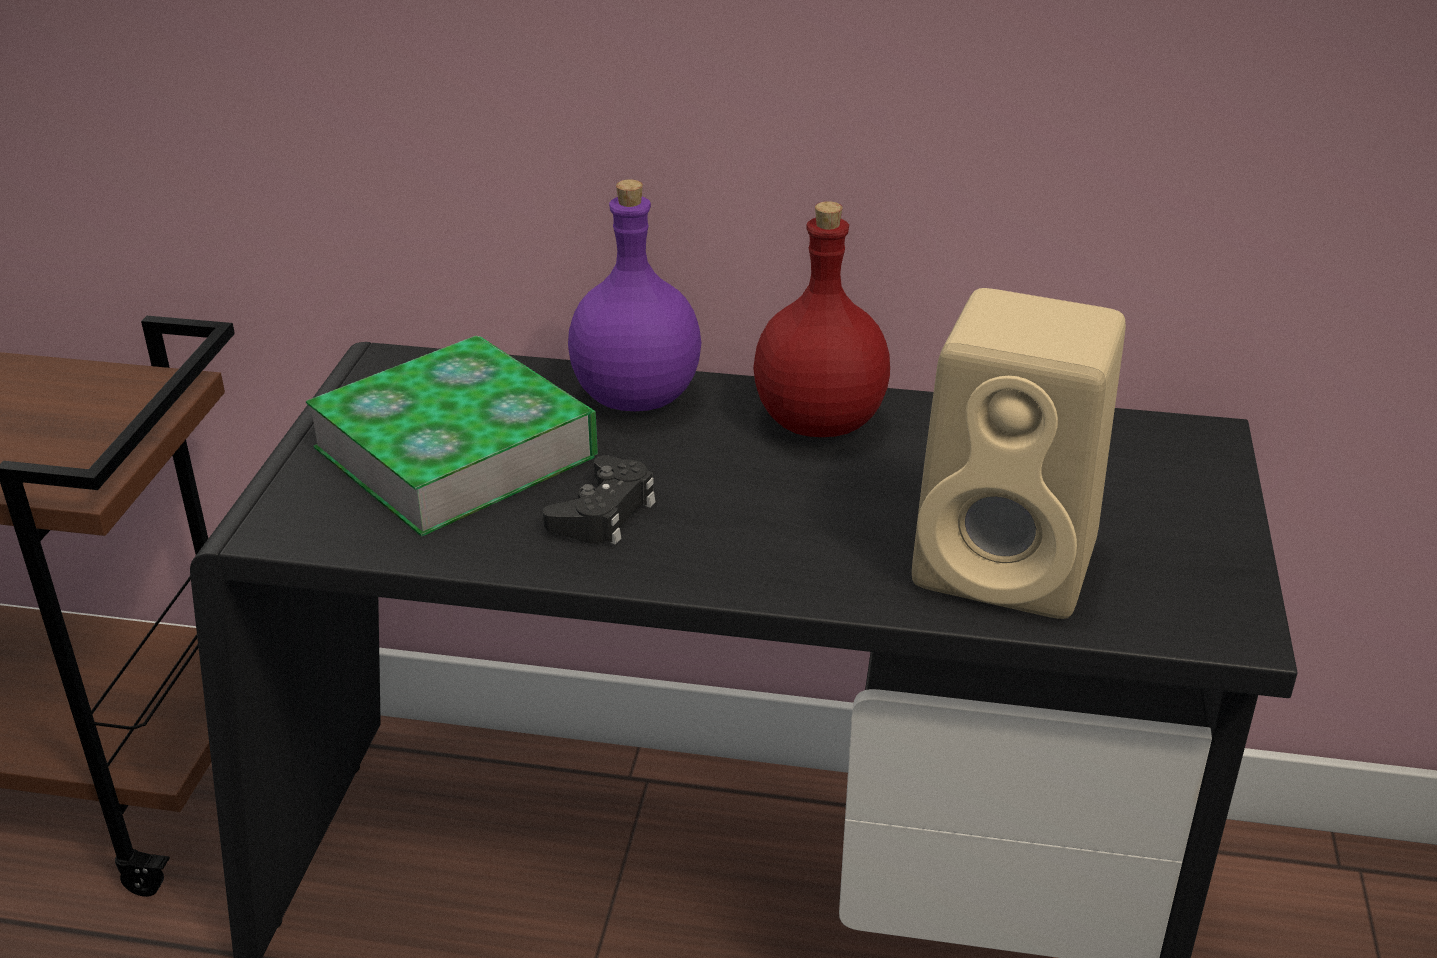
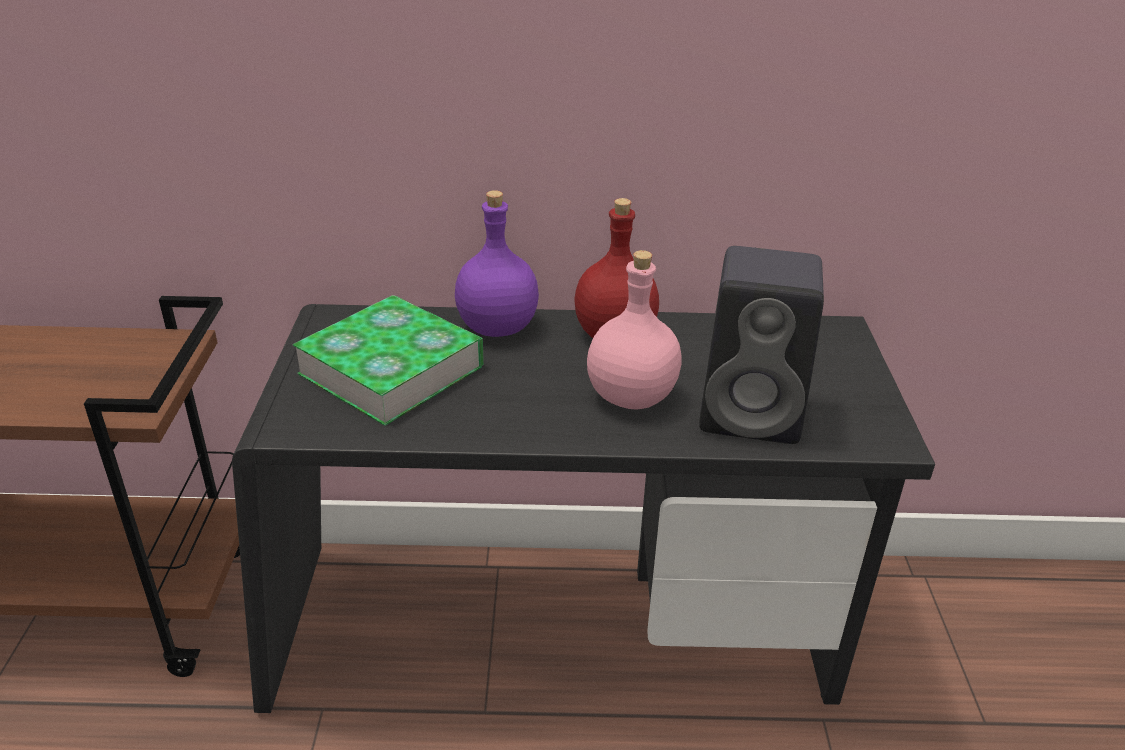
camera: 10 degrees left, 0 degrees up
(603, 512) = (497, 401): black game controller -> none
(819, 523) = (632, 397): none -> pink bottle
(1012, 564) = (754, 413): beige speaker -> black speaker

